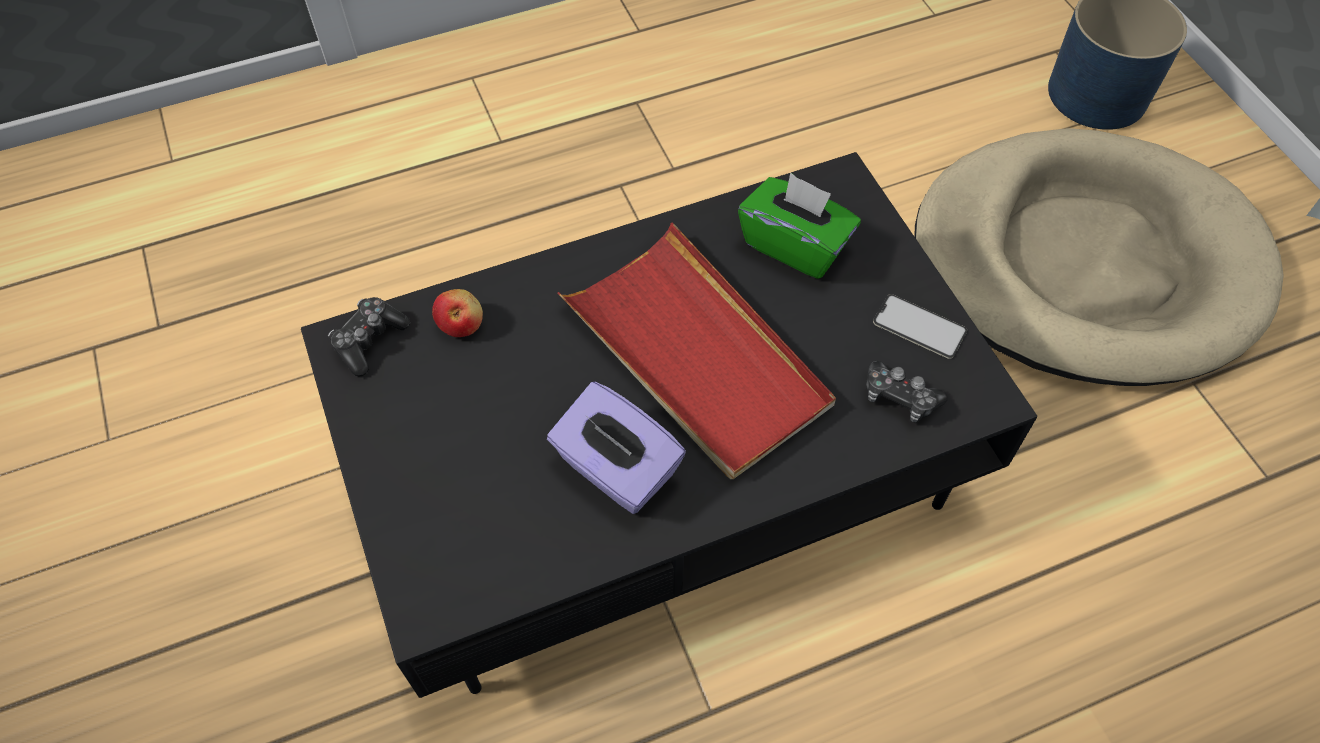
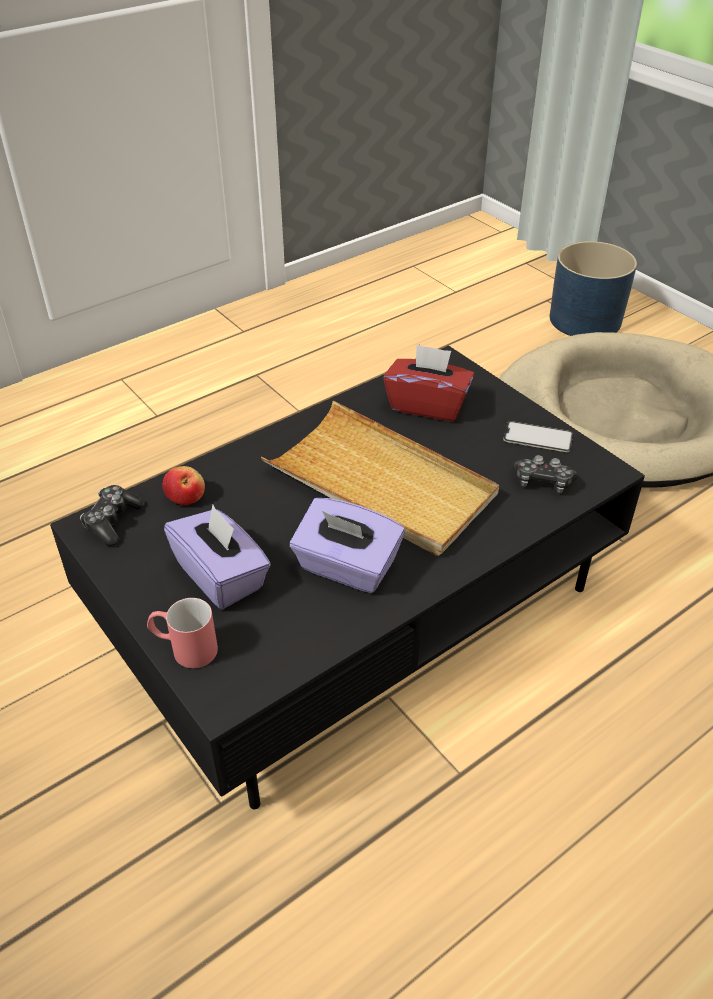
camera: 15 degrees left, 15 degrees down
(401, 536) = (184, 648): none -> red mug
(470, 447) = (221, 576): none -> purple tissue box
(696, 355) = (381, 483): red tray -> beige tray
(795, 245) = (427, 405): green tissue box -> red tissue box

